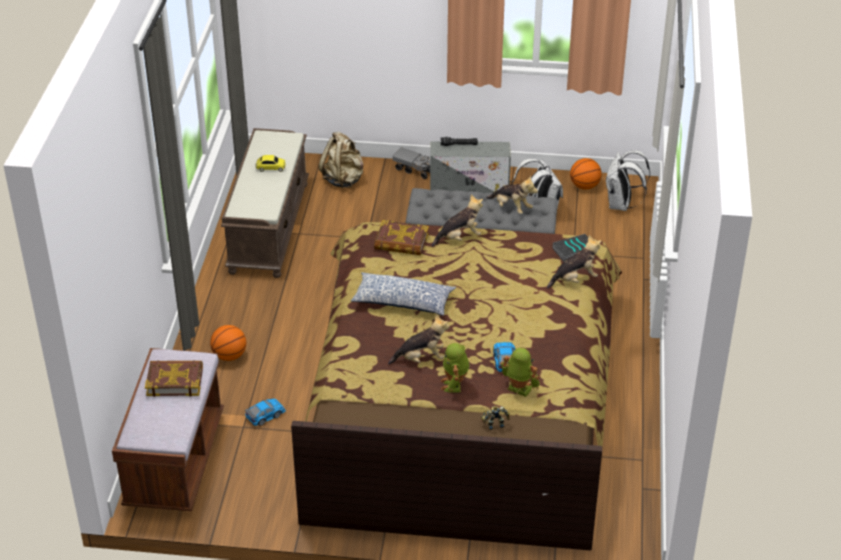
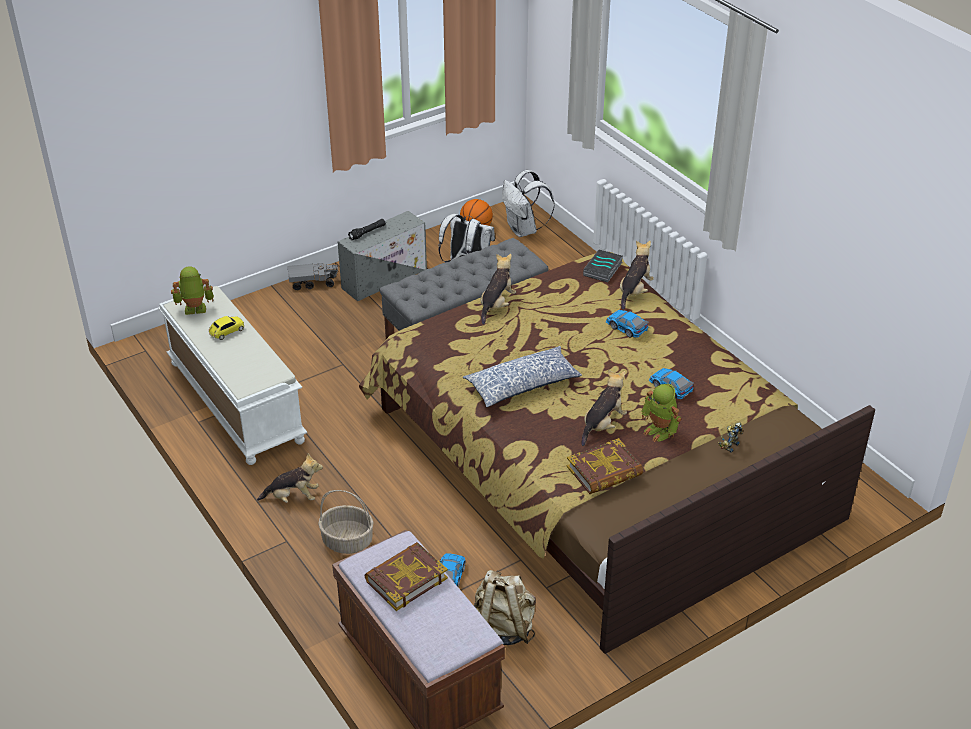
camera: 40 degrees left, 0 degrees up
(229, 356) = (346, 541): basketball -> basket
(268, 227) = (234, 401): brown bench -> white bench
(343, 179) = (255, 323): beige backpack -> beige backpack (503, 628)
(401, 242) = (452, 334): book -> book (604, 471)
(511, 208) = (490, 262): plush toy -> plush toy (293, 497)
(518, 389) = (712, 405): toy robot -> toy robot (195, 310)
(531, 301) = (626, 327): none -> toy car

